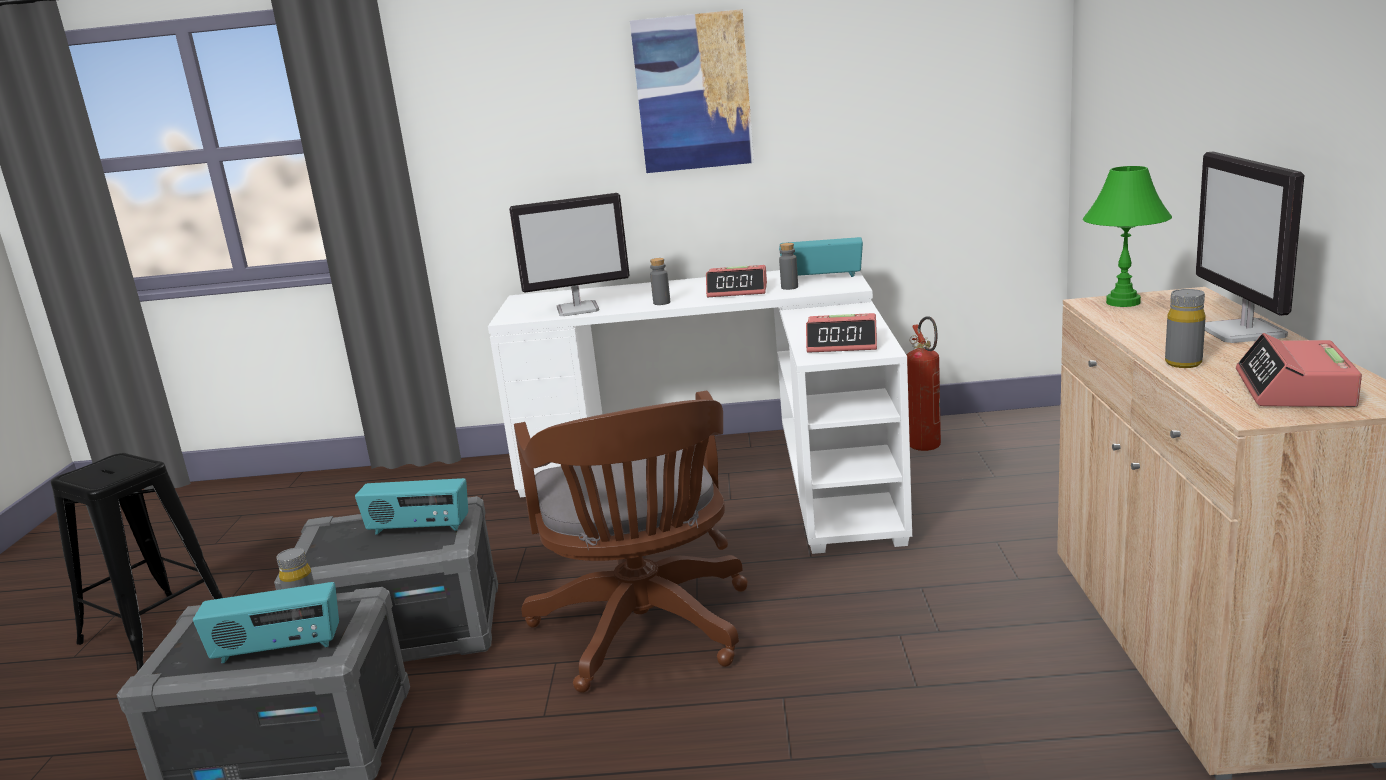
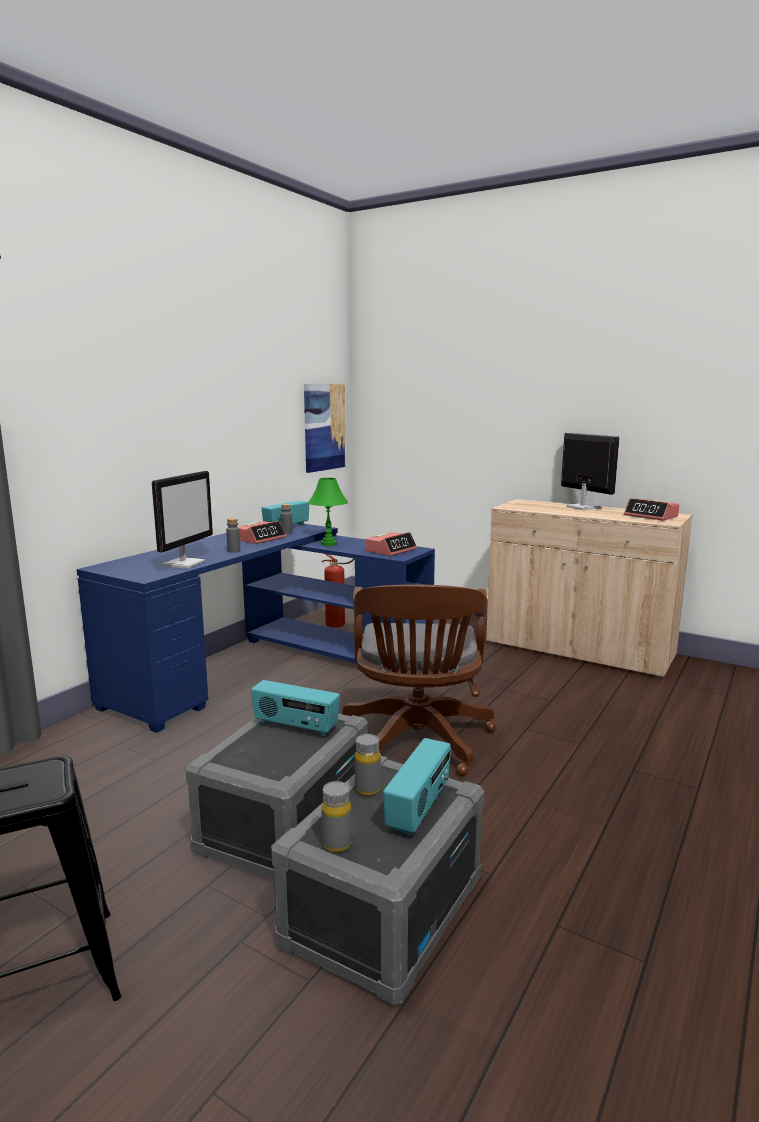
camera: 60 degrees left, 5 degrees down
(418, 529) = (295, 727): radio -> radio turned 75 degrees clockwise
(645, 633) = (417, 743): brown office chair -> brown office chair turned 75 degrees clockwise
(693, 92) = (198, 404): picture -> picture (324, 427)
(733, 472) = (269, 667): white desk -> blue desk
(1123, 302) = (515, 506): green table lamp -> green table lamp (329, 544)
(1183, 363) = (603, 516): grey bottle -> grey bottle (336, 844)
(1244, 333) = (583, 507): monitor -> monitor turned 150 degrees counterclockwise

